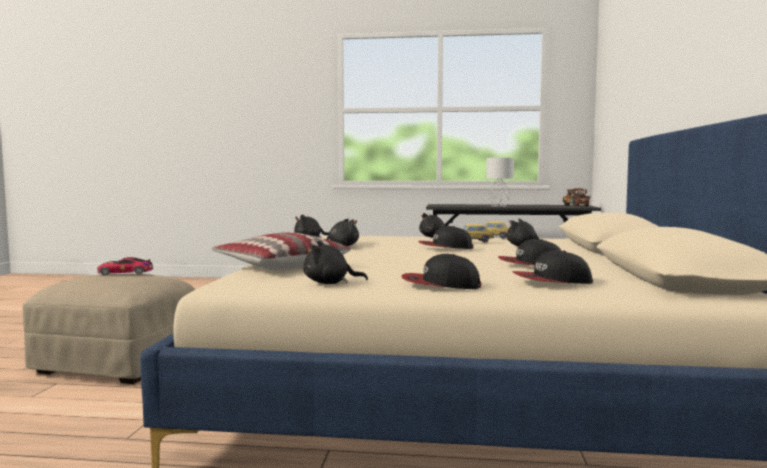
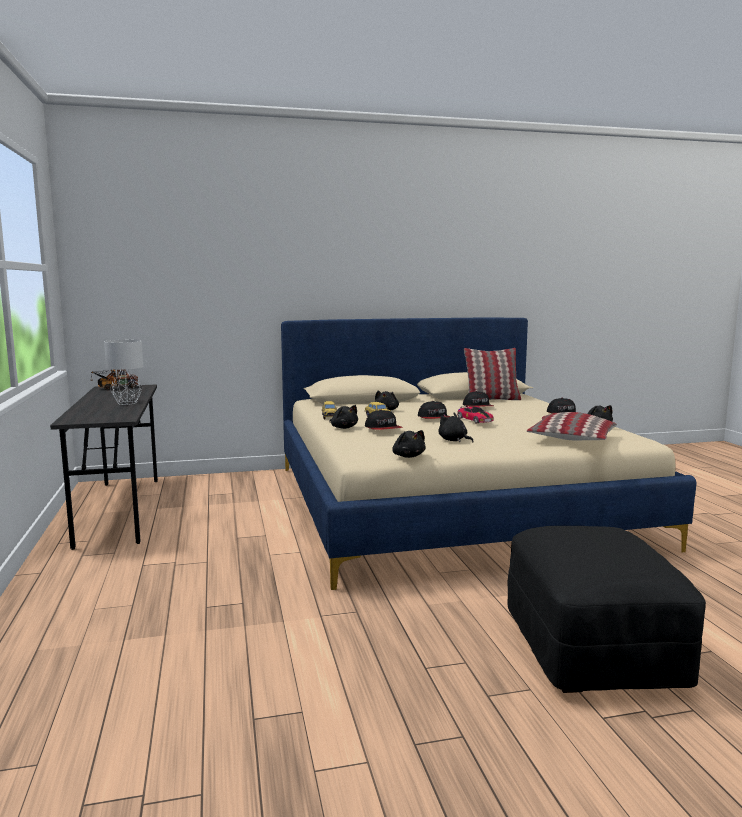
camera: 110 degrees left, 5 degrees up
(118, 363) = (590, 648): beige ottoman -> black ottoman
(125, 273) = (579, 540): toy car -> toy car (474, 420)
(551, 281) = (526, 404): cap -> cap (383, 428)
(612, 276) = (491, 399): none -> pillow

